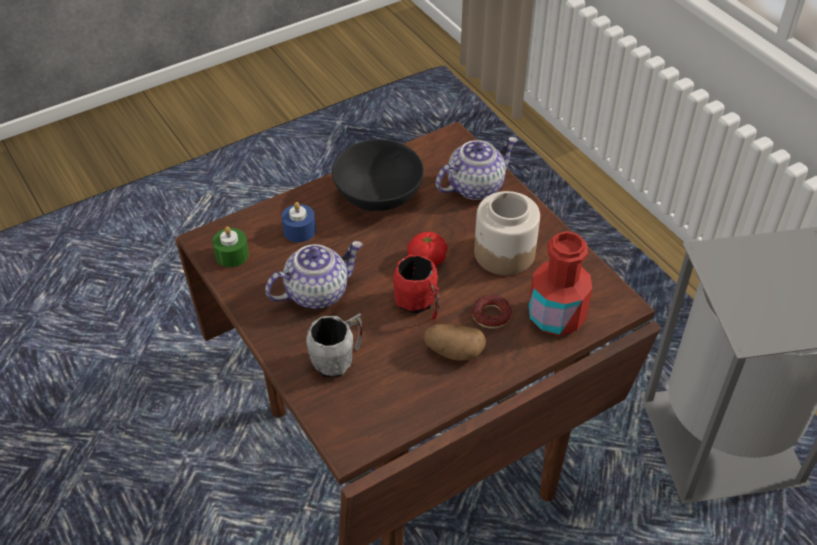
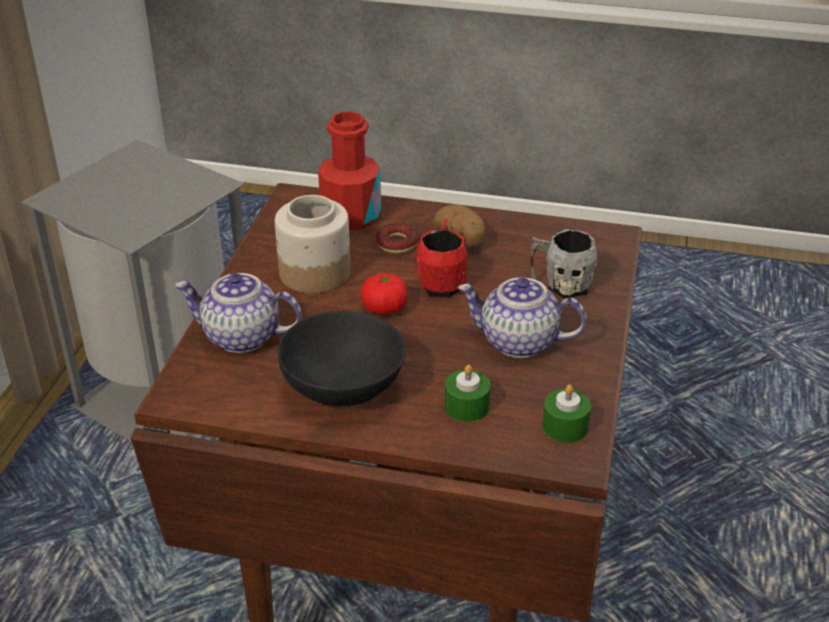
camera: 135 degrees left, 10 degrees down
(299, 230) = (467, 406): blue candle -> green candle

